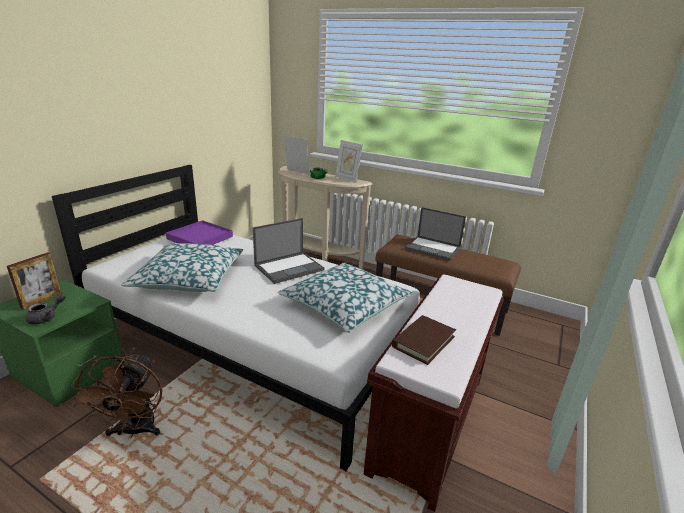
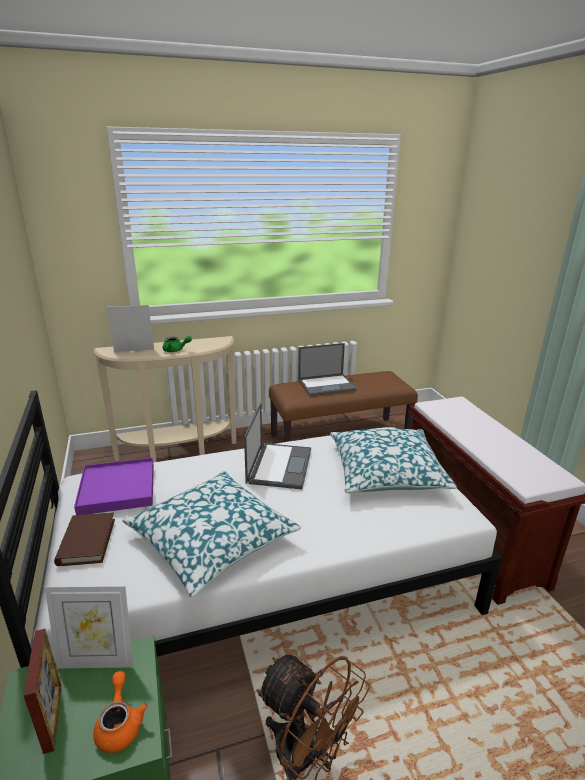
camera: 45 degrees left, 0 degrees up
(47, 317) = (120, 724): grey teapot -> orange teapot
(347, 179) = (204, 340): picture frame -> picture frame (97, 660)
(423, 341) = (509, 461): brown book -> brown book (86, 541)

